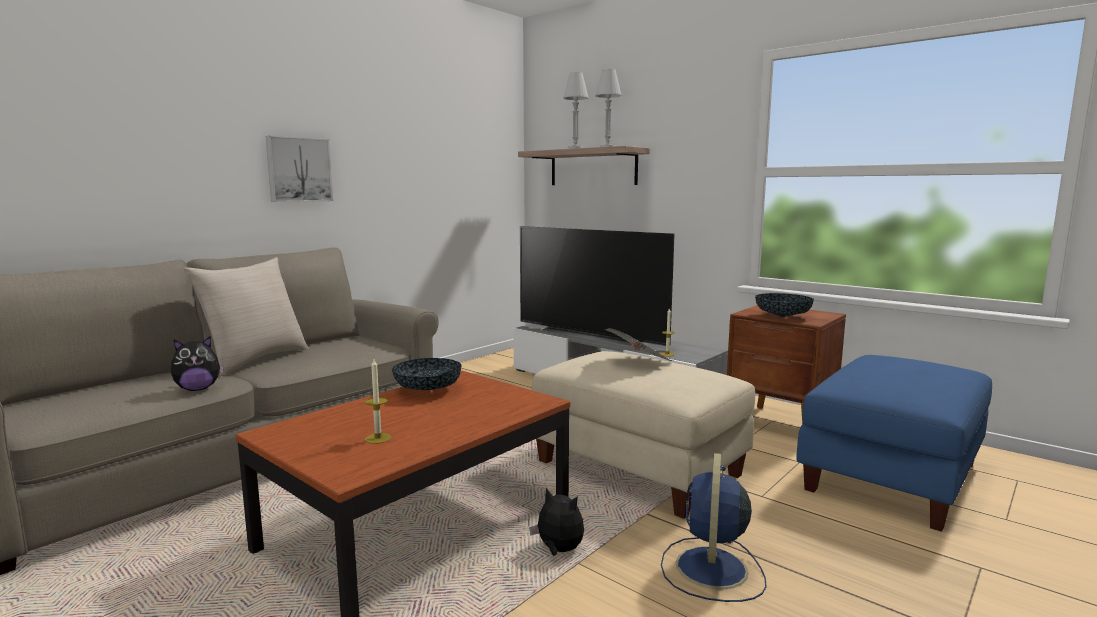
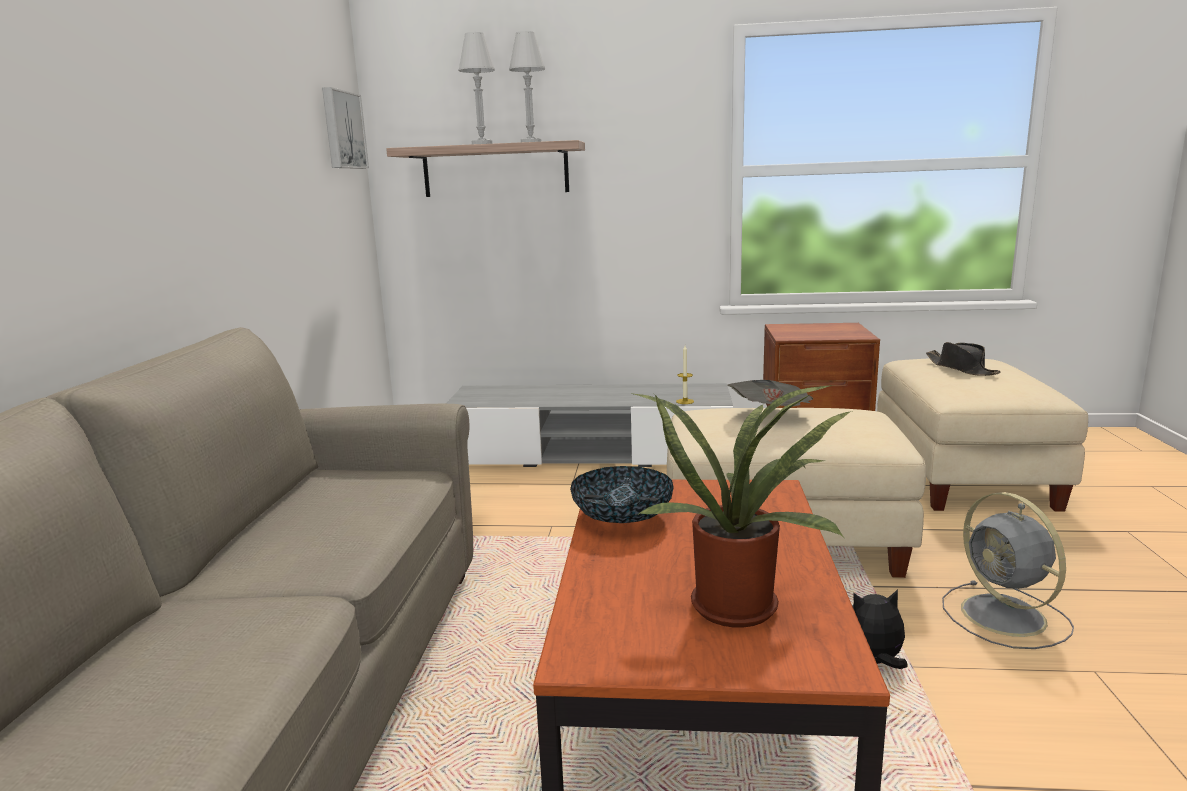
camera: 35 degrees left, 5 degrees up
(198, 389) = (281, 640): plush toy -> none
(255, 360) = (244, 557): beige pillow -> none
(298, 169) = (136, 189): picture -> picture (342, 130)
(378, 438) = (738, 603): candle -> potted plant
(593, 335) = (560, 397): television -> none
(711, 570) = (1006, 617): blue fan -> grey fan
(782, 317) = (825, 335): bowl -> none
(893, 477) = (965, 475): blue ottoman -> beige ottoman
(897, 368) = (961, 368): none -> black hat

